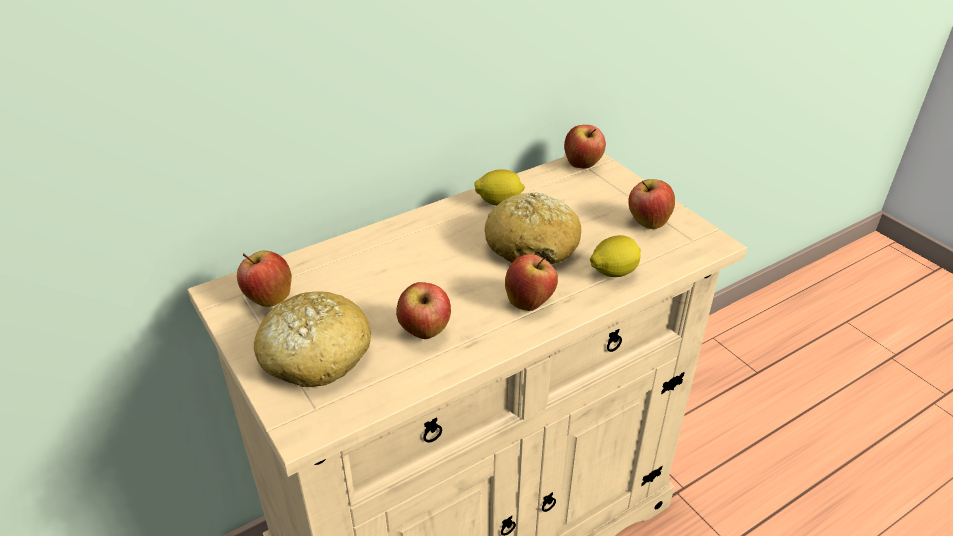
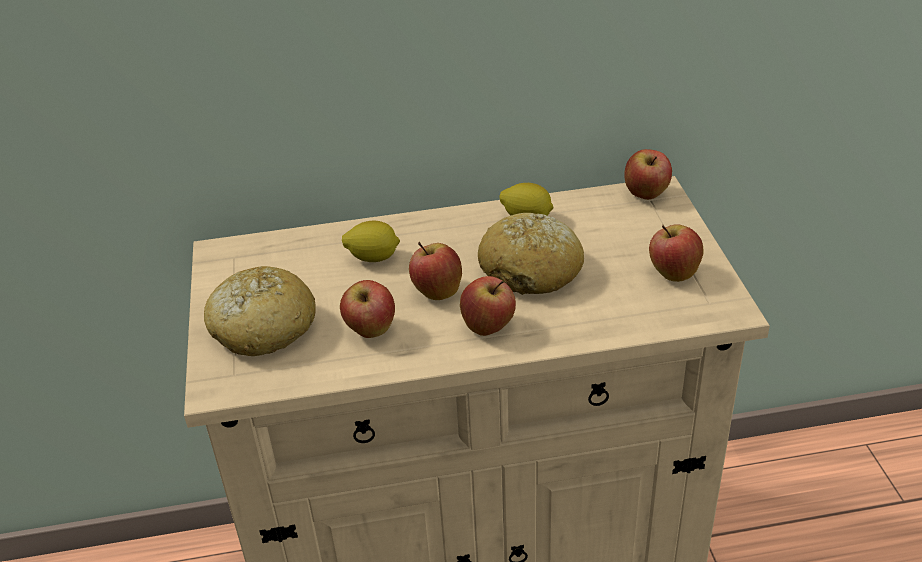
camera: 25 degrees right, 0 degrees up
(268, 298) = (254, 266): apple -> apple (436, 292)
(613, 272) = (595, 317): lemon -> lemon (373, 258)

